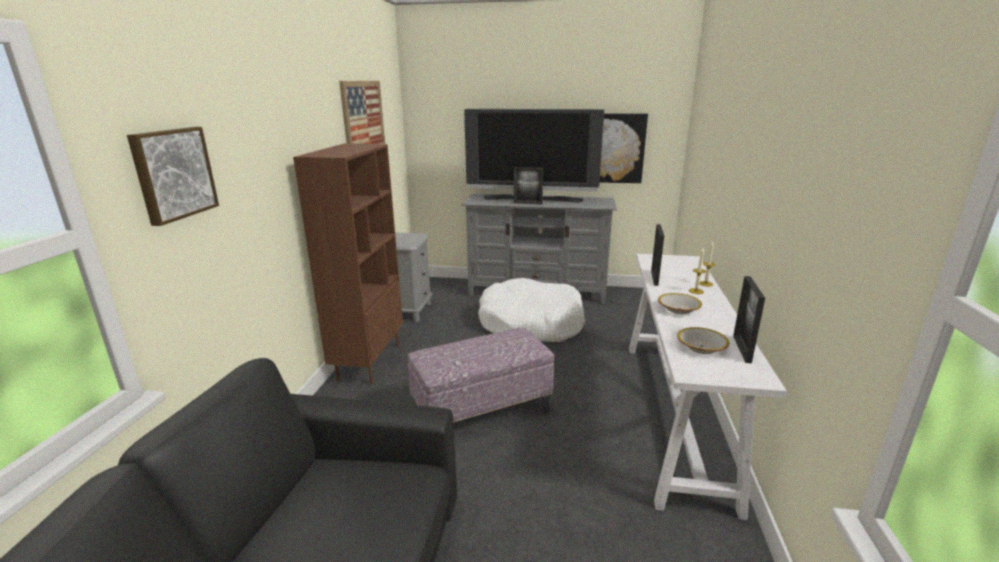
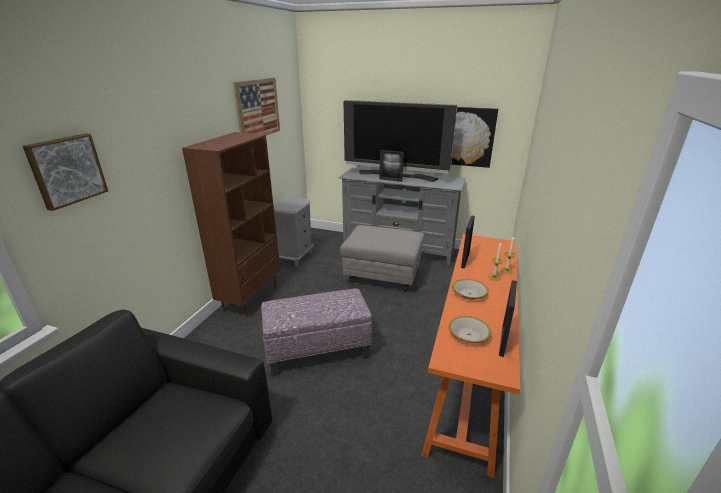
camera: 10 degrees right, 5 degrees up
(530, 323) = (383, 277): white dog bed -> grey ottoman
(674, 415) = (468, 374): white console table -> orange console table

